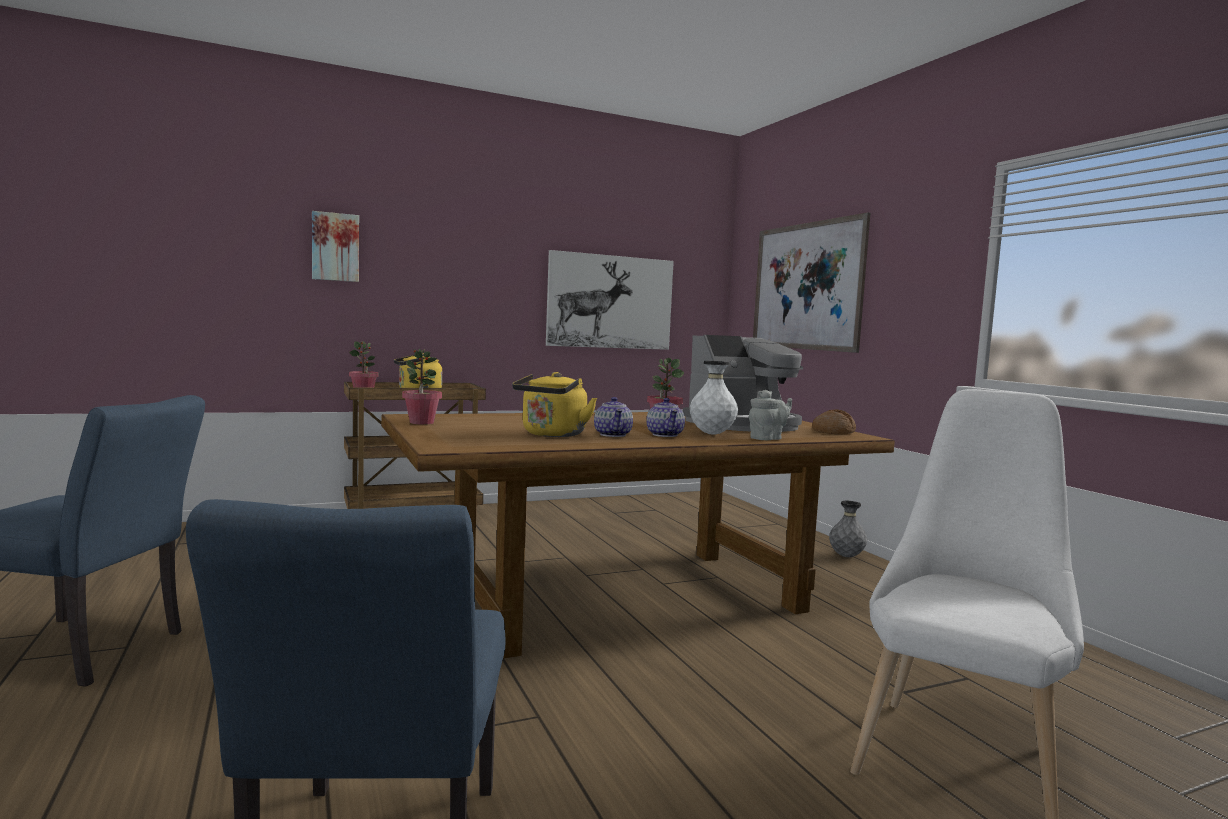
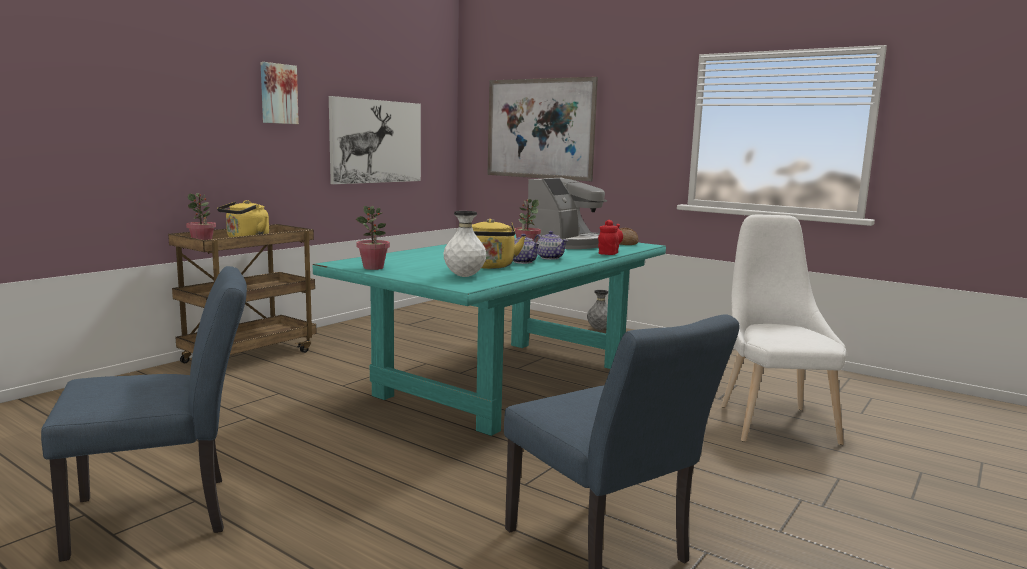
camera: 30 degrees left, 5 degrees up
(335, 247) = (144, 96): picture -> picture (278, 94)
(627, 595) = (507, 380): brown dining table -> turquoise dining table
(712, 434) = (571, 253): white vase -> white vase (464, 276)
(768, 439) = (609, 253): grey teapot -> red teapot

